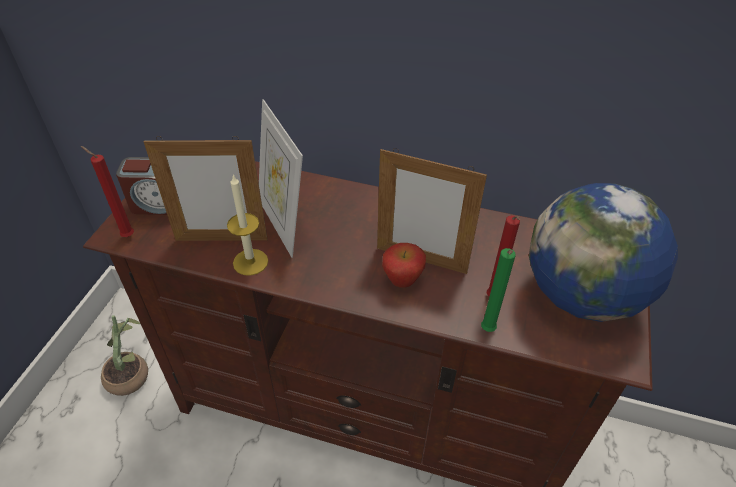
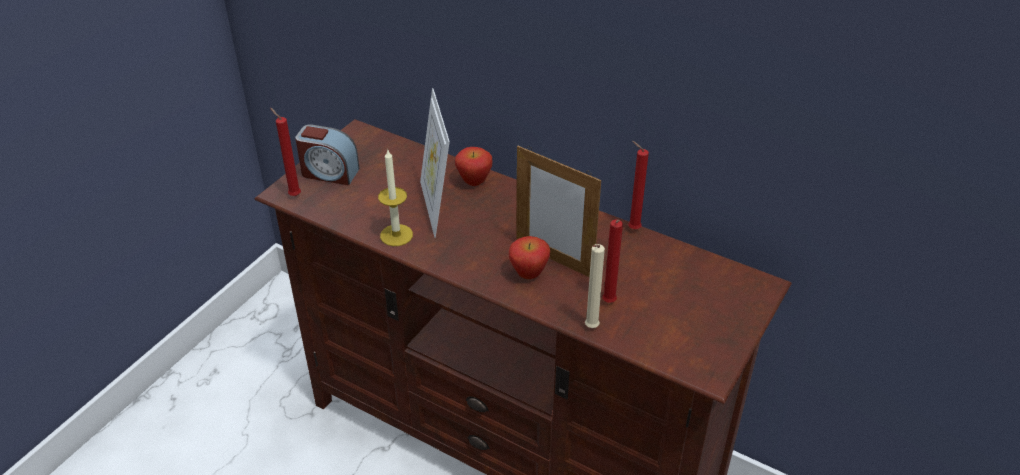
camera: 15 degrees right, 5 degrees down
(131, 373) = (274, 358): potted plant -> none
(221, 239) = (376, 212): picture frame -> none
(313, 191) = (474, 182): none -> apple
(481, 213) = (632, 228): none -> red candle
(487, 331) = (590, 328): green candle -> beige candle
(581, 295) = (696, 315): globe -> none

